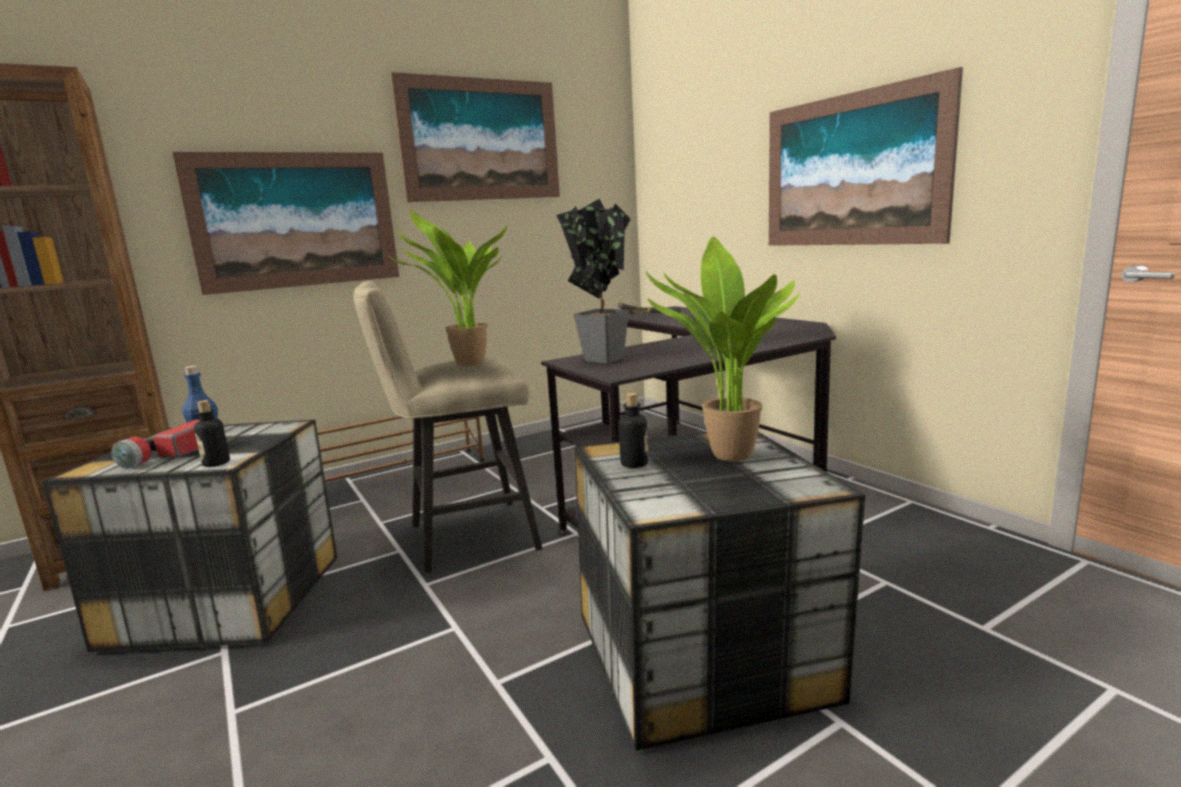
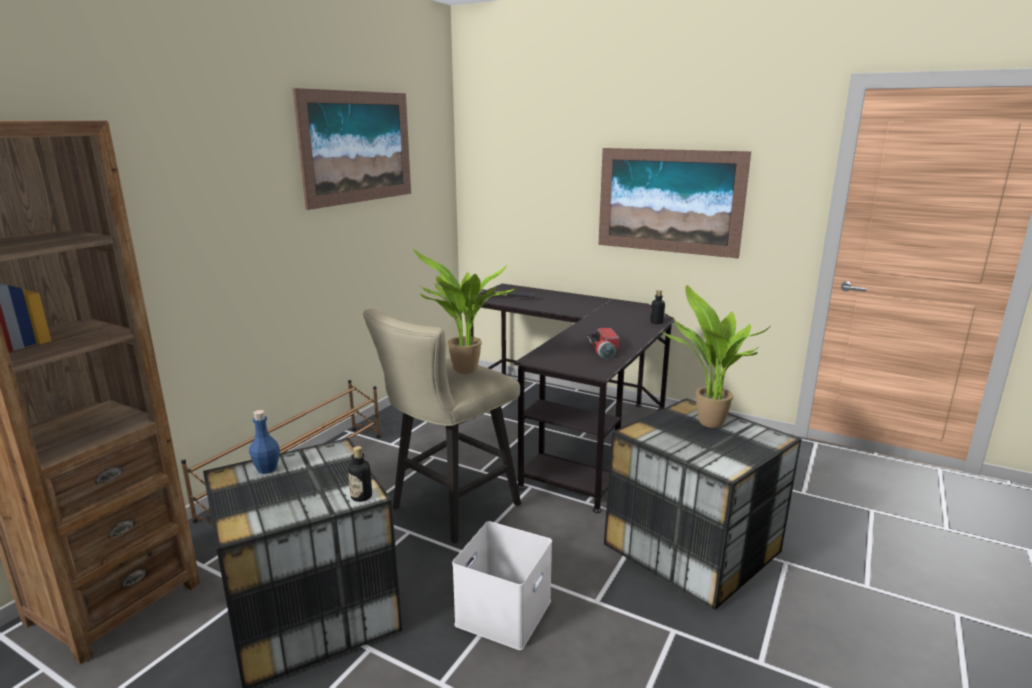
camera: 30 degrees left, 5 degrees up
(168, 456) = (294, 499): flashlight -> flashlight (604, 351)
(296, 220) = (220, 237): picture -> none
(383, 657) = (503, 611): none -> white storage box
(601, 358) = (556, 355): potted plant -> none
(634, 463) = (669, 439): bottle -> bottle (656, 322)

